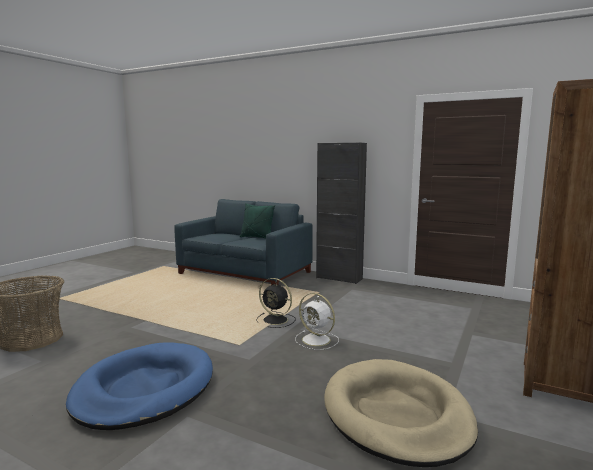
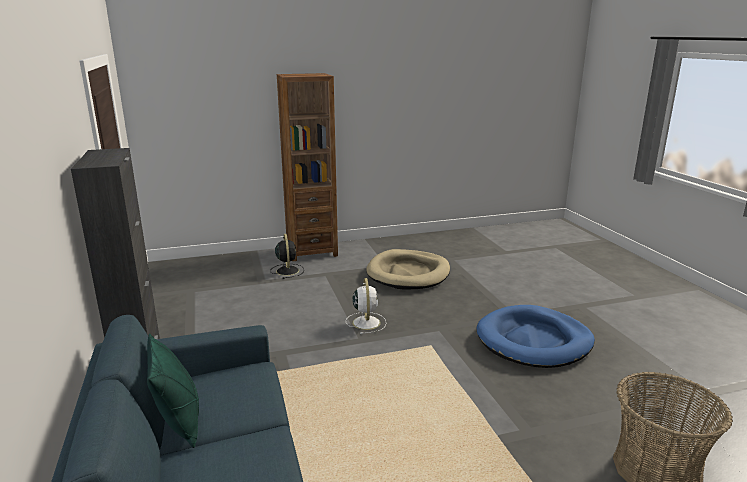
camera: 135 degrees left, 10 degrees up
(276, 320) = (358, 358): black fan -> black fan (287, 270)

